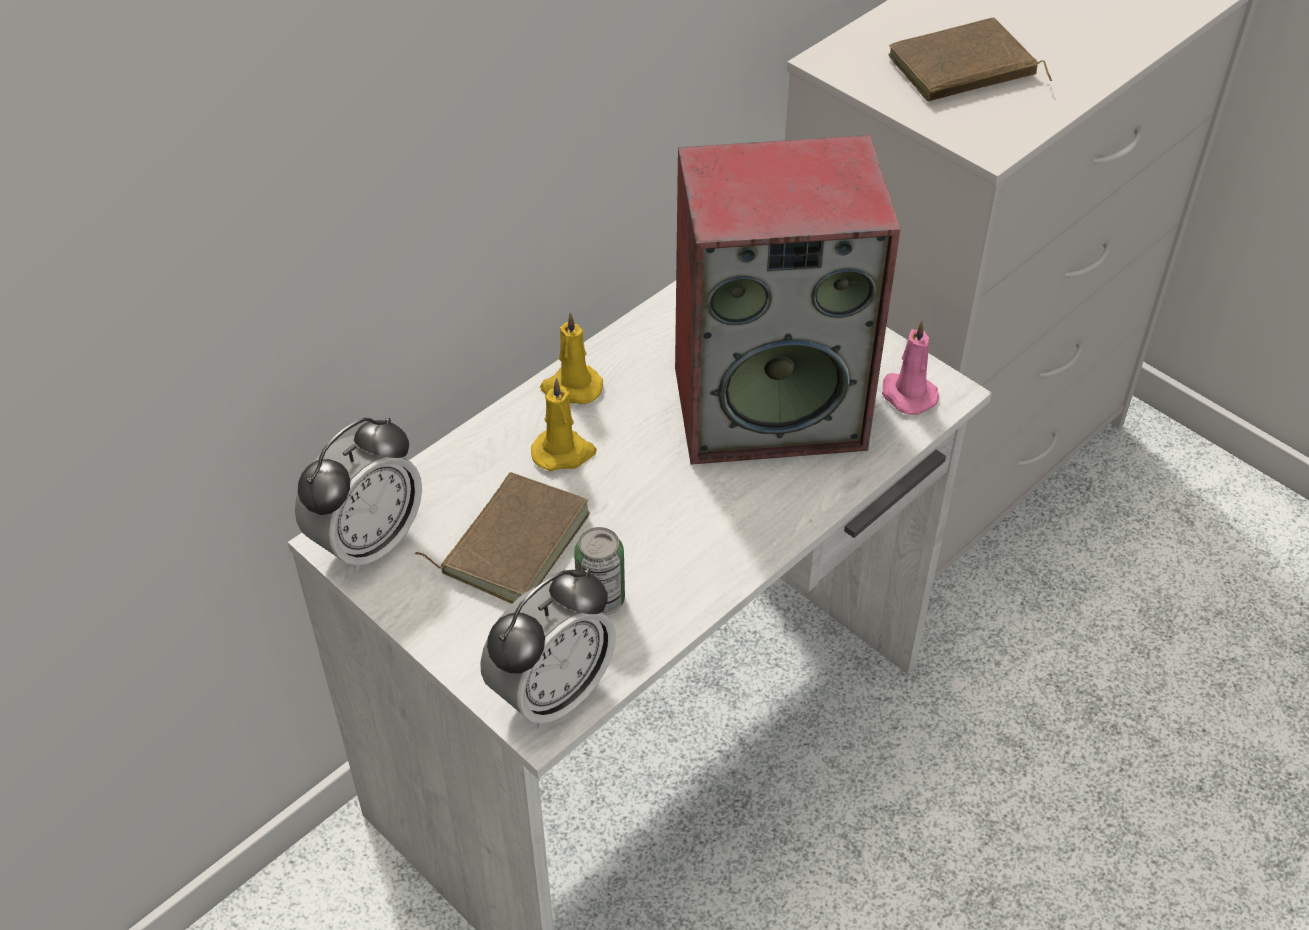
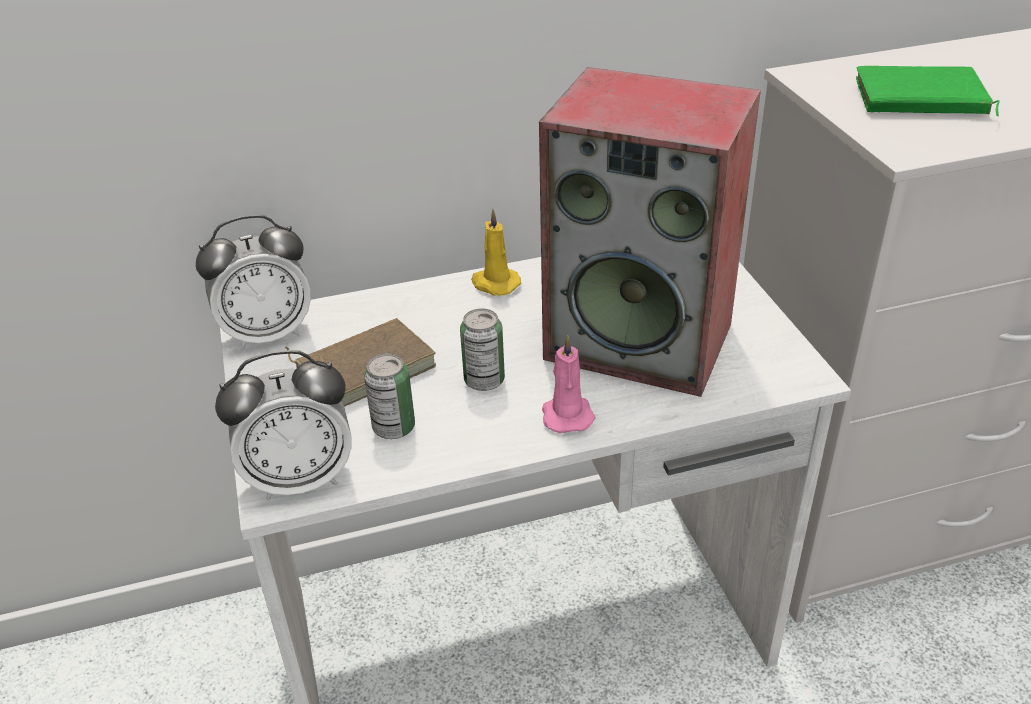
camera: 30 degrees right, 10 degrees down
(564, 453) = (453, 322): yellow candle -> none
(650, 511) = (484, 381): none -> can
(907, 394) = (768, 367): pink candle -> pink candle (566, 414)
(963, 70) = (919, 100): brown book -> green book

